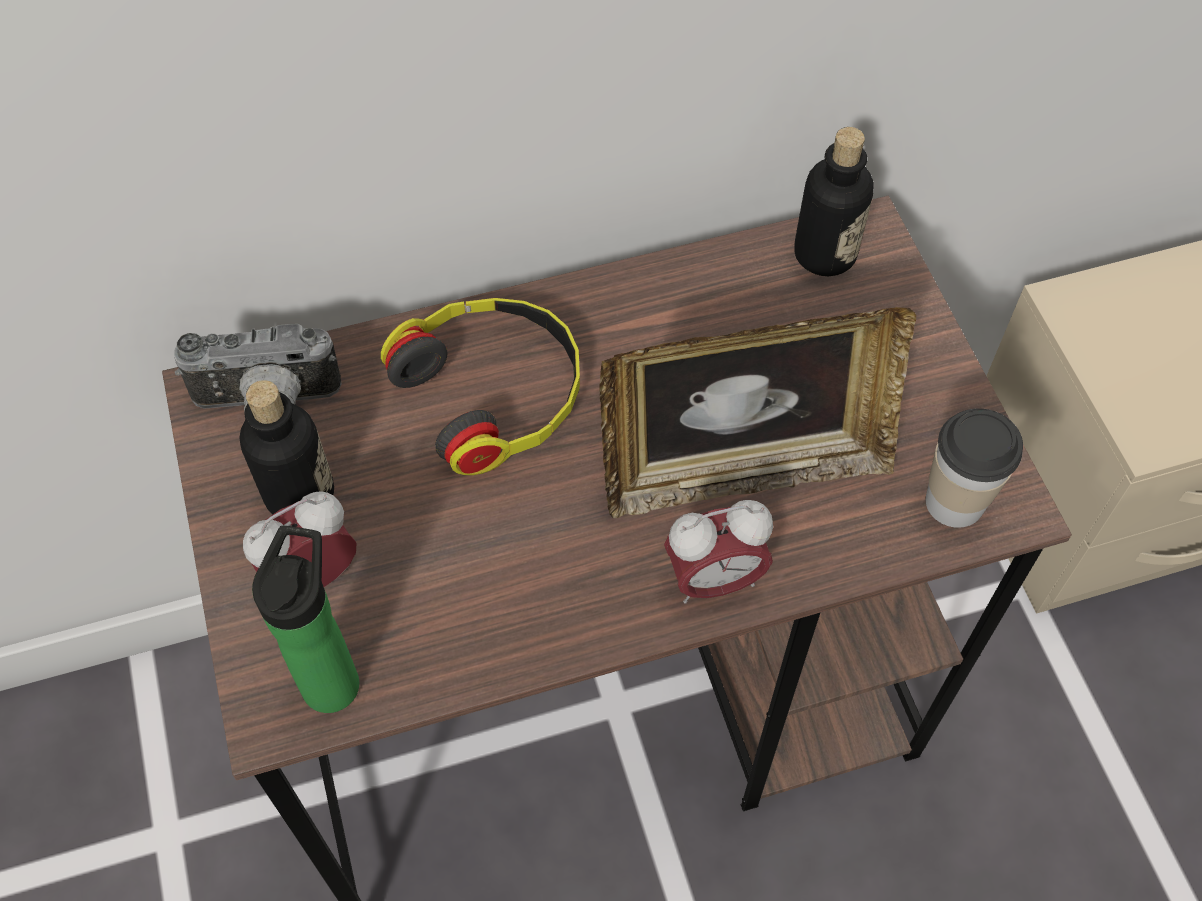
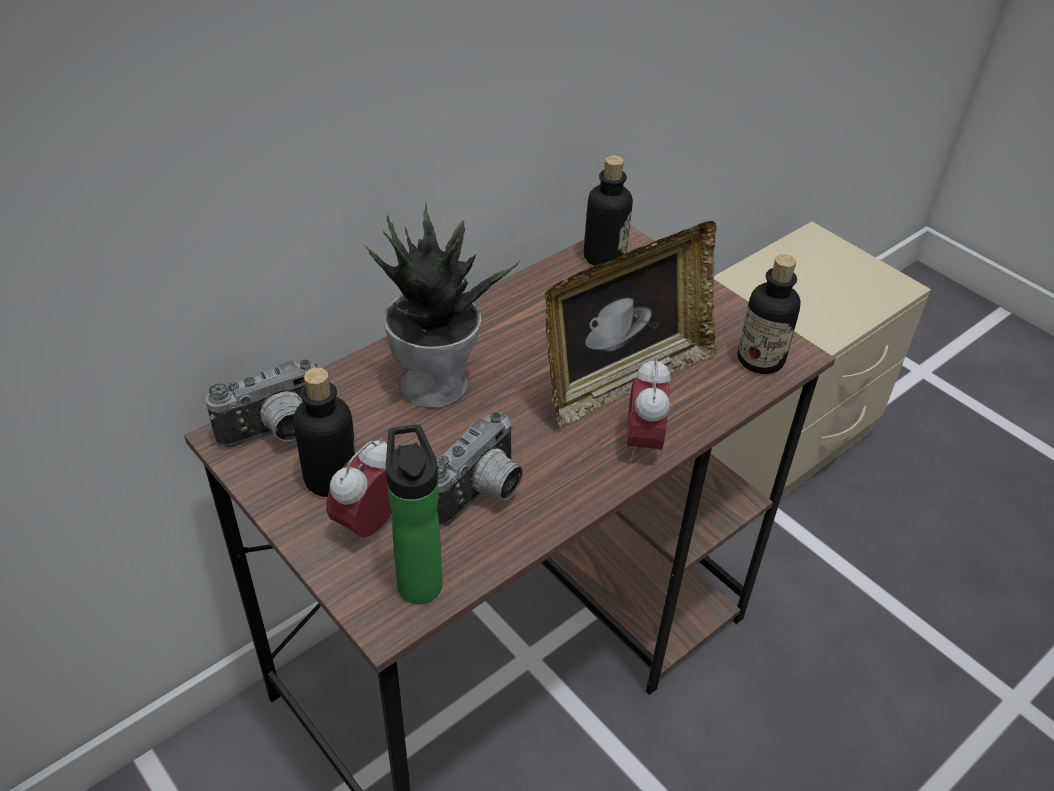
camera: 25 degrees left, 15 degrees down
(465, 585) = (481, 496): none -> camera
(493, 391) = (436, 382): headphones -> potted plant
(714, 580) = (643, 443): alarm clock -> alarm clock turned 135 degrees clockwise
(955, 501) = (760, 360): cup -> bottle

